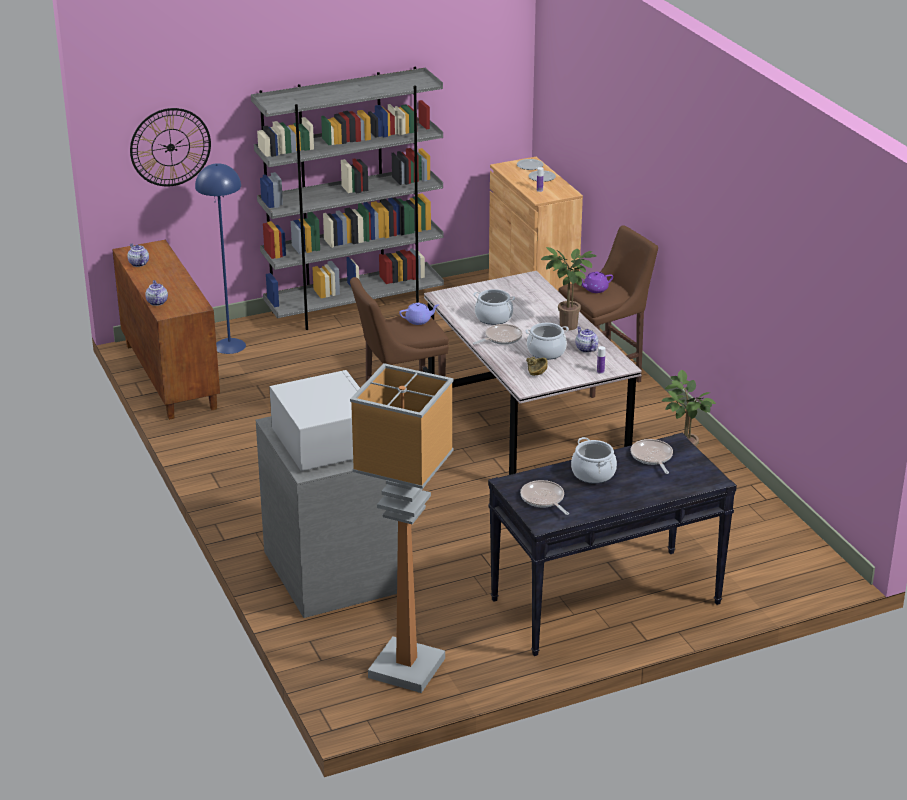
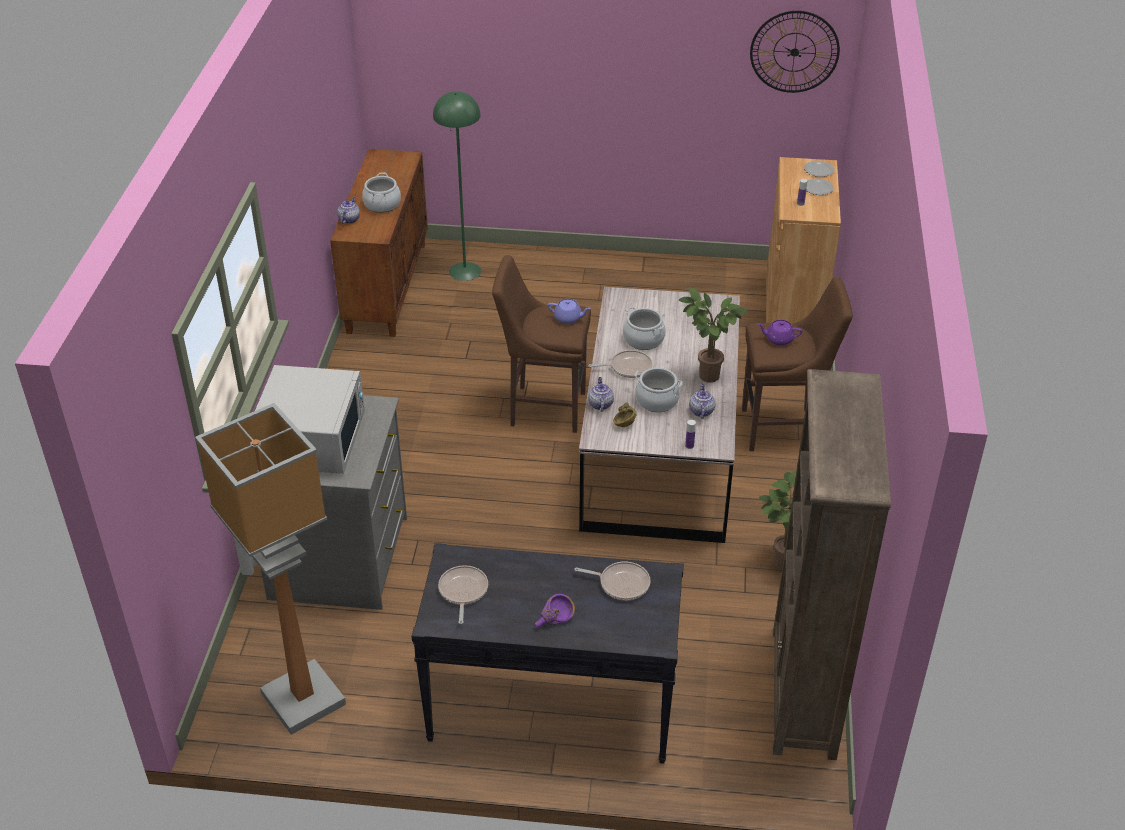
camera: 30 degrees right, 10 degrees up
(138, 263) = (374, 171): teapot -> teapot (600, 404)
(170, 147) = (433, 62): wall clock -> wall clock (794, 52)
(229, 345) = (465, 271): blue floor lamp -> green floor lamp
(354, 307) = (611, 265): grey bookcase -> none
(593, 474) = (541, 580): cooking pot -> cooking pot (382, 204)
(628, 493) = (554, 620): none -> purple bowl
(652, 457) = (621, 583): frying pan -> frying pan turned 90 degrees clockwise
(774, 529) = (803, 693): none -> brown bookcase

